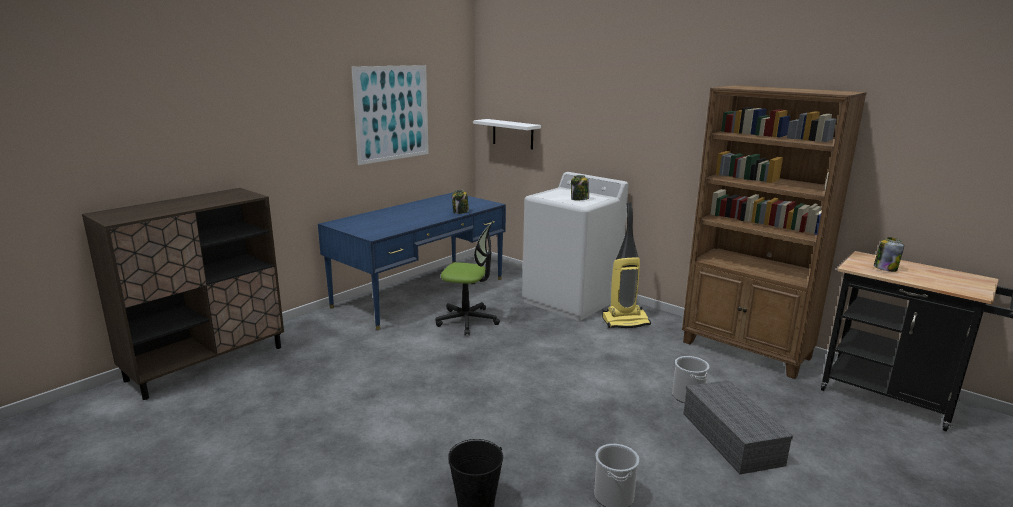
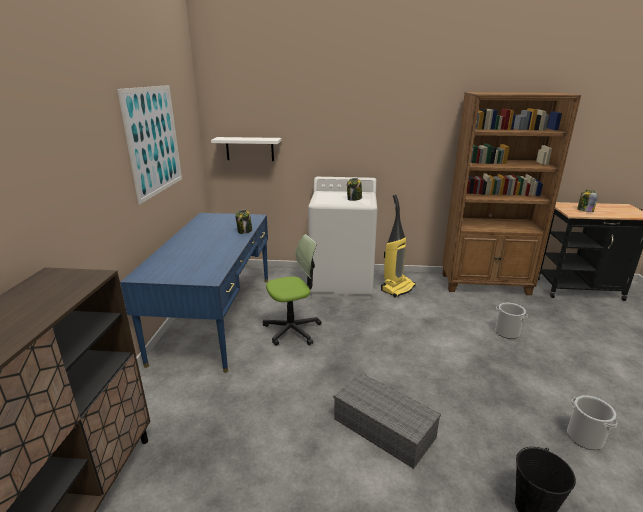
camera: 35 degrees left, 5 degrees up
(733, 439) = (567, 353): grey storage box -> grey storage box (385, 428)

